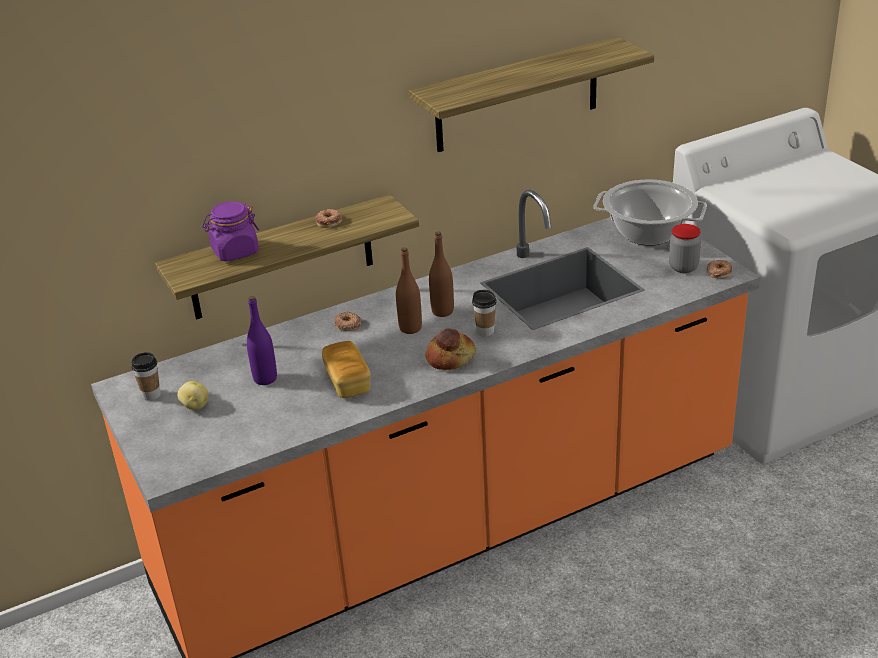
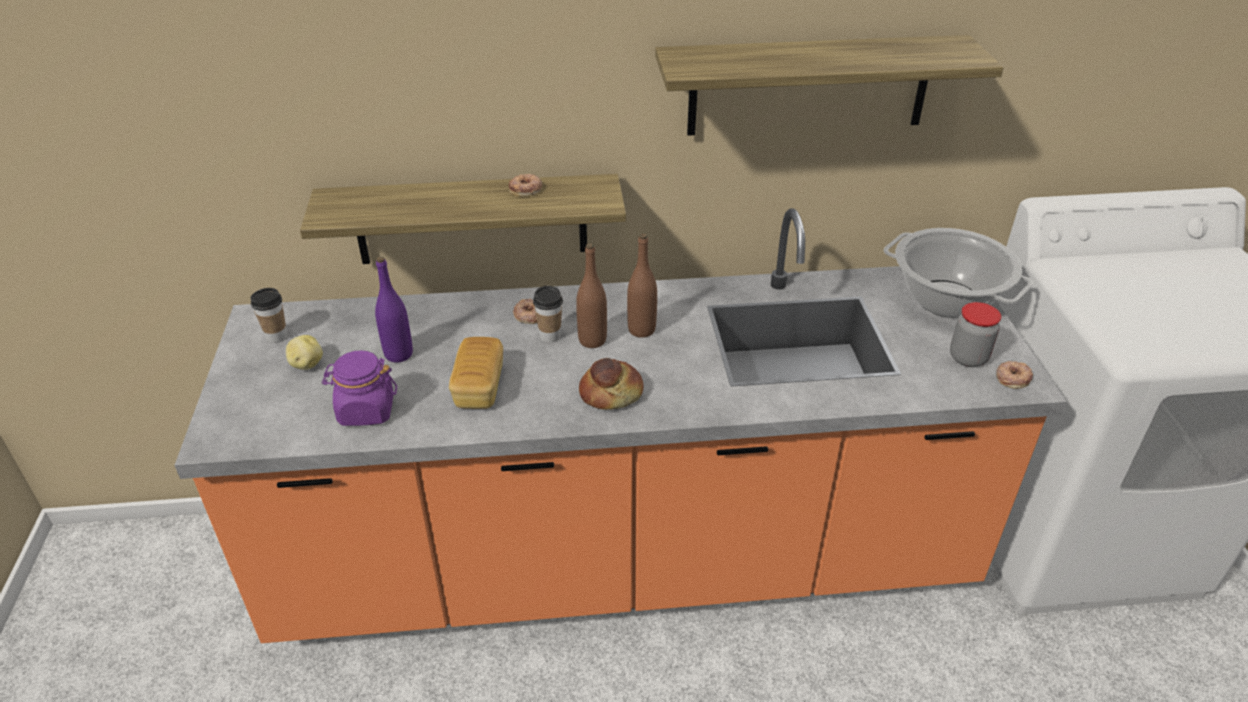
camera: 20 degrees right, 5 degrees up
(235, 252) = (399, 198): purple jar -> purple jar (366, 410)
(485, 331) = (673, 371): cup -> cup (550, 336)

